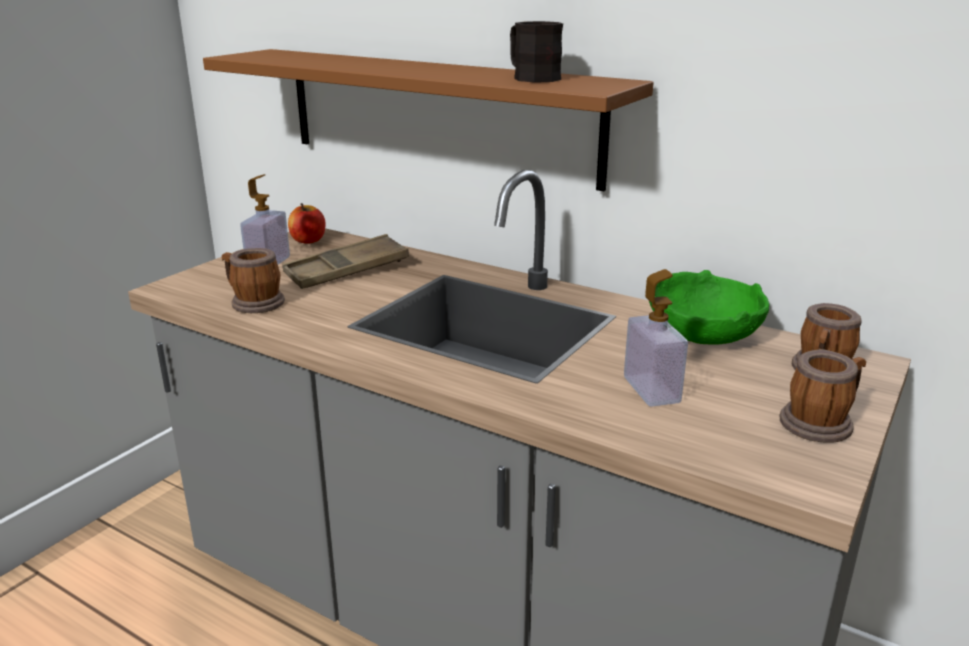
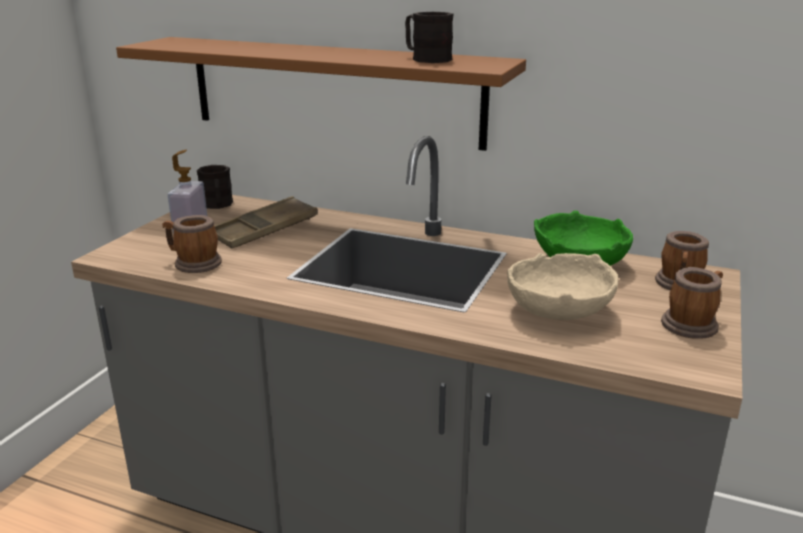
camera: 10 degrees left, 0 degrees up
(308, 240) = (217, 205): apple -> black mug
(651, 390) = (557, 309): soap dispenser -> beige bowl

